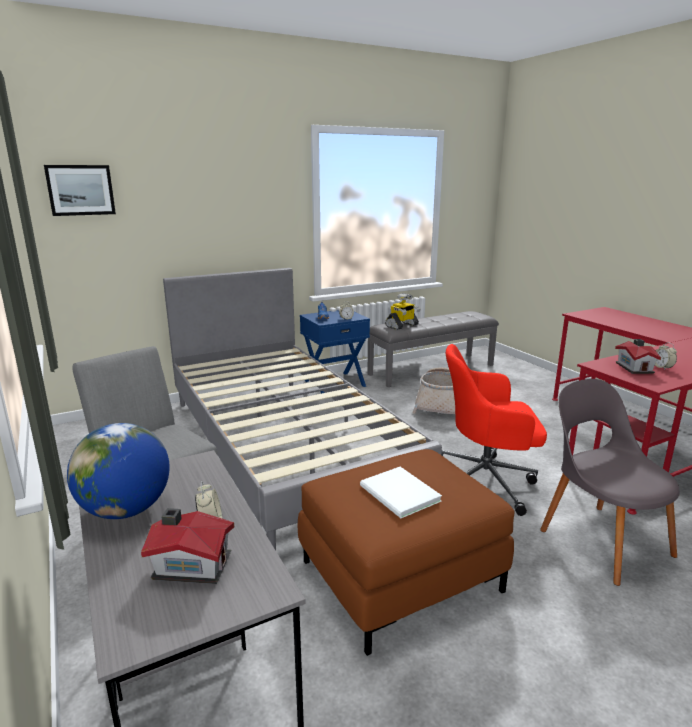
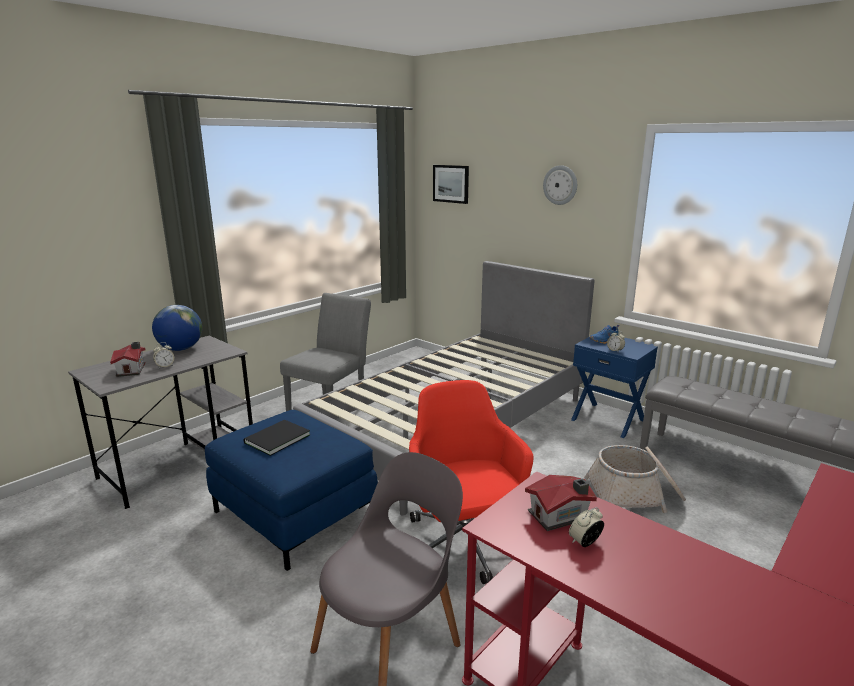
camera: 70 degrees right, 0 degrees up
(238, 182) = (560, 185): none -> wall clock
(399, 495) = (275, 439): white book -> black book
(400, 575) = (295, 513): brown ottoman -> blue ottoman
(402, 326) = (693, 389): toy robot -> none

